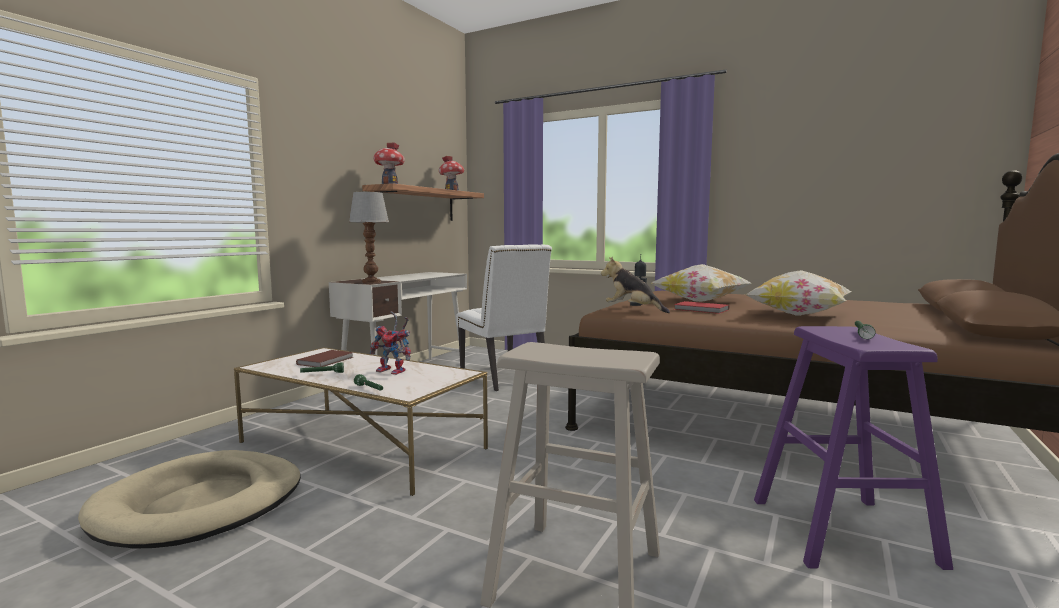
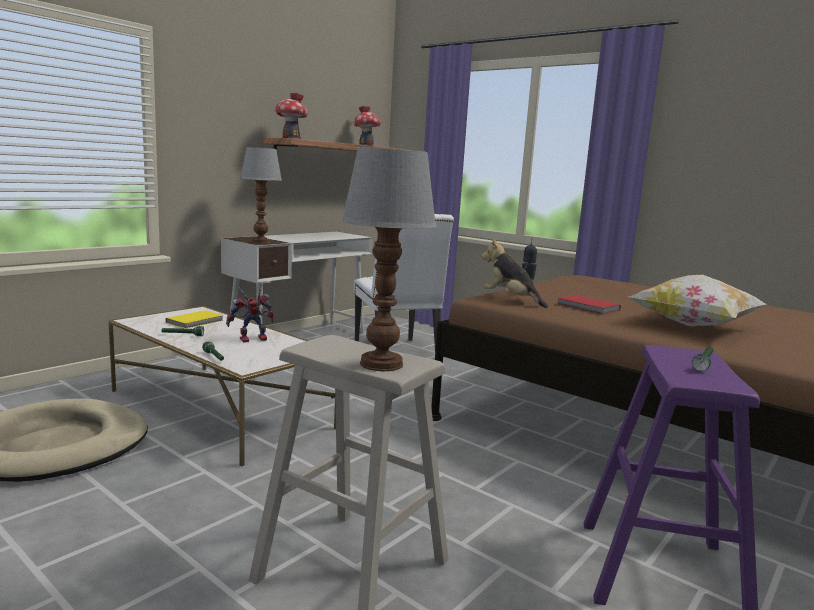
camera: 10 degrees right, 5 degrees up
(327, 361) = (196, 321): brown book -> yellow book
(394, 371) = (251, 340): toy robot -> toy robot turned 120 degrees clockwise
(609, 358) = (382, 364): none -> table lamp
(700, 301) = (603, 295): pillow -> none

